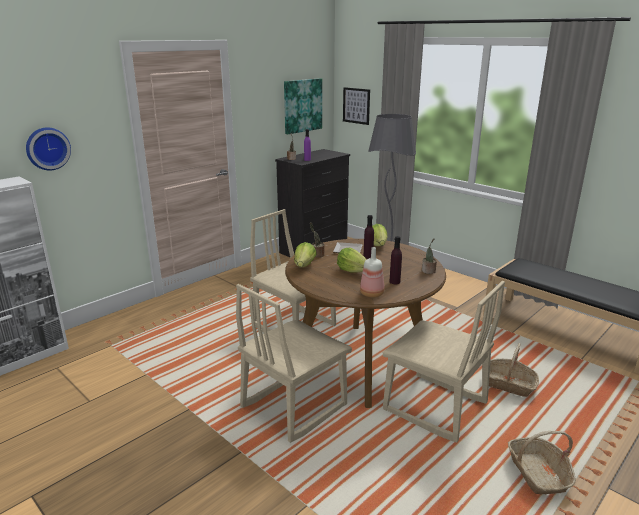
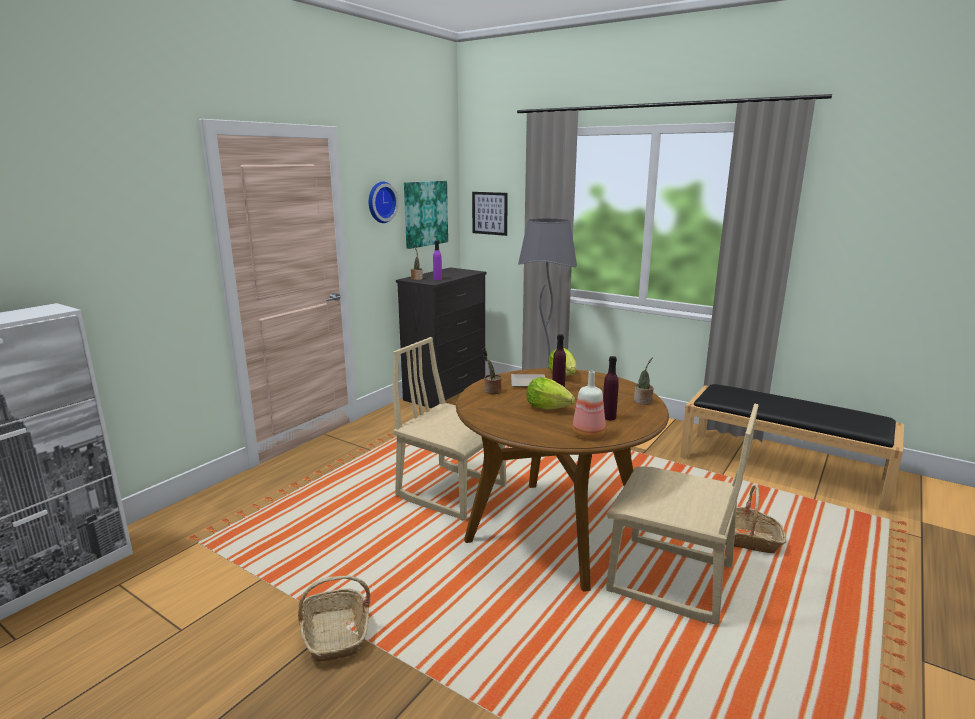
camera: 10 degrees left, 5 degrees down
(47, 148) = (98, 263): wall clock -> wall clock (380, 202)
(293, 406) = (485, 600): beige chair -> none
(304, 266) = (482, 405): lettuce -> none
(538, 473) = (833, 653): basket -> basket (335, 634)

